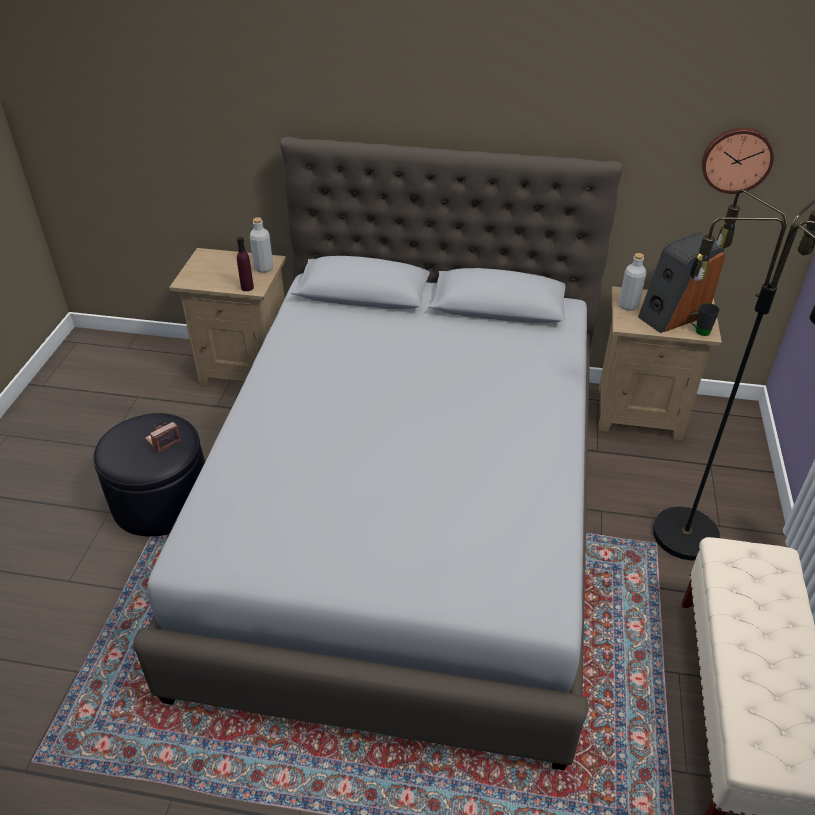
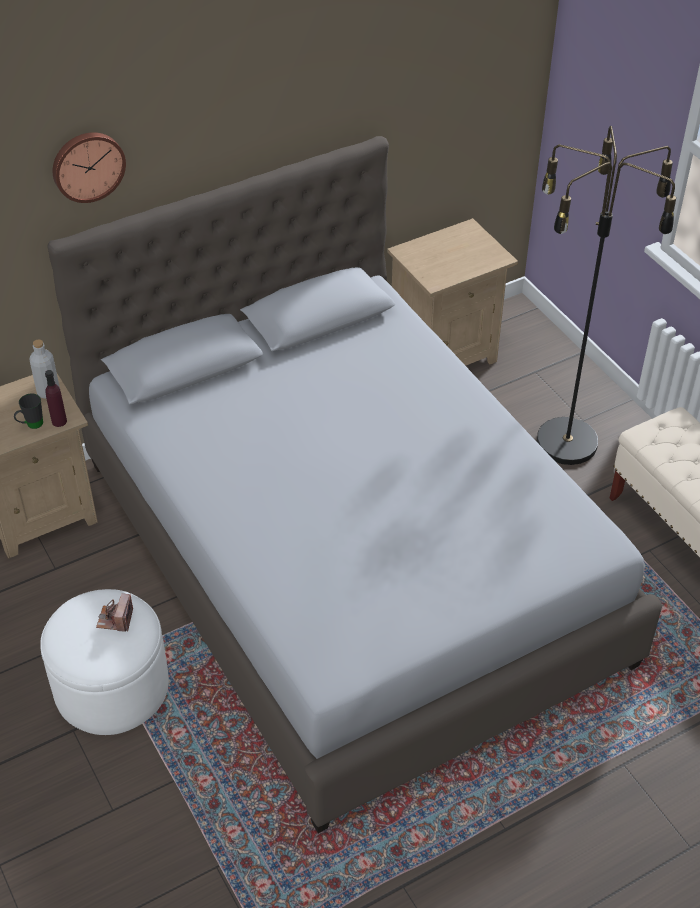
camera: 40 degrees left, 5 degrees up
(161, 500) = (111, 687): black ottoman -> white ottoman
(628, 305) = (418, 261): grey bottle -> none
(672, 315) = (460, 254): speaker -> none
(698, 331) = (493, 259): black mug -> black mug (31, 425)
(736, 159) = (469, 94): wall clock -> wall clock (87, 165)

